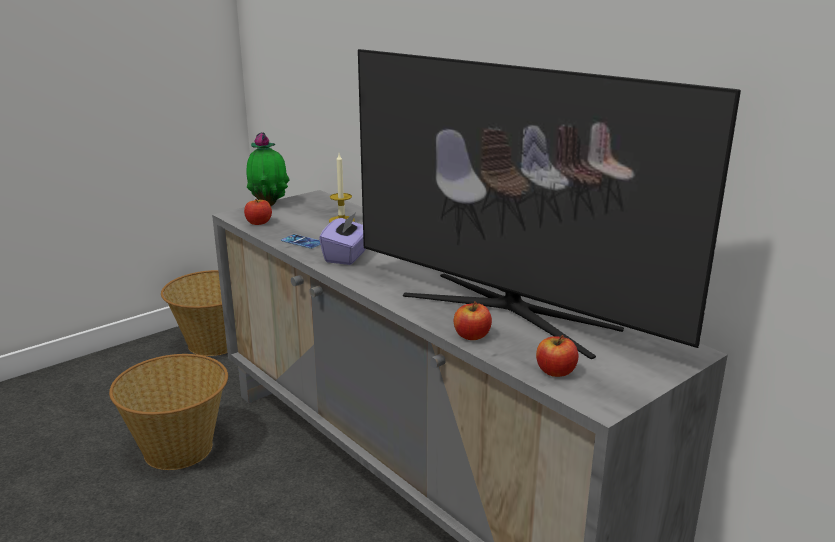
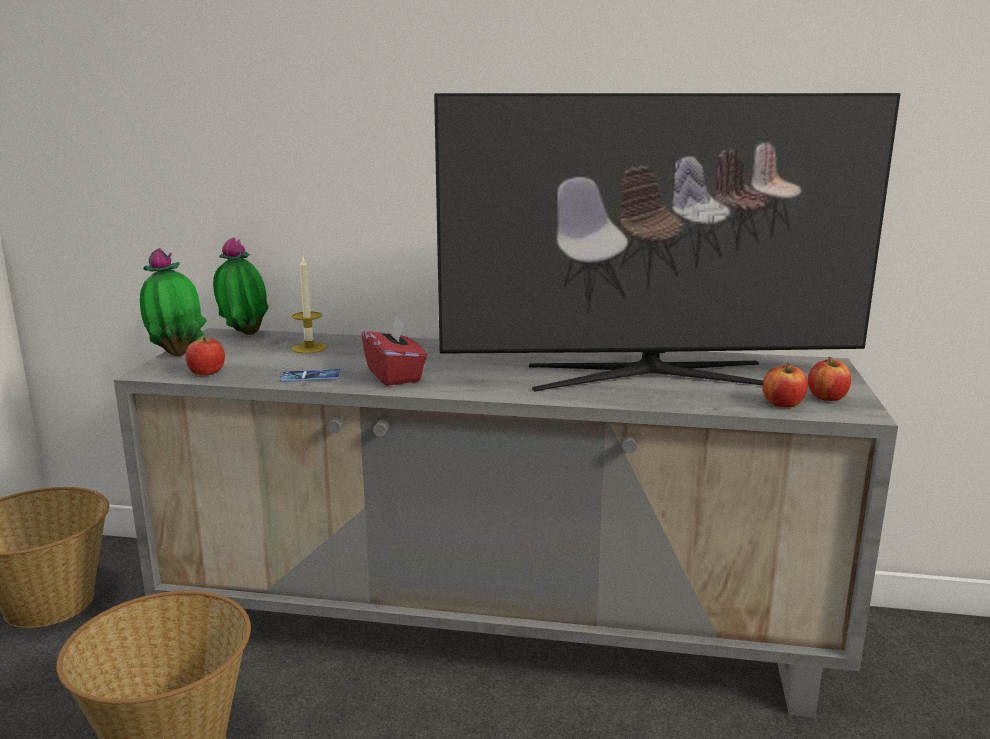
camera: 40 degrees left, 5 degrees down
(326, 201) = (243, 335): none -> potted plant
(347, 256) = (395, 375): purple tissue box -> red tissue box
(472, 336) = (666, 401): apple -> apple (827, 397)

